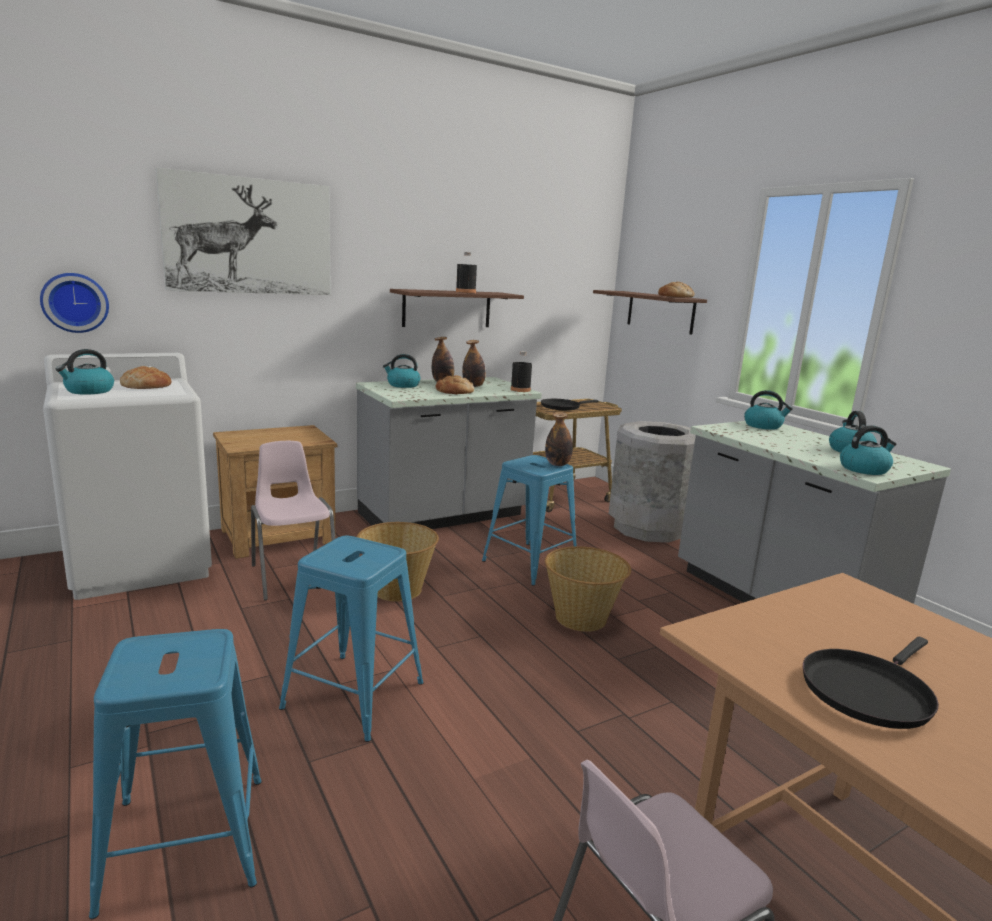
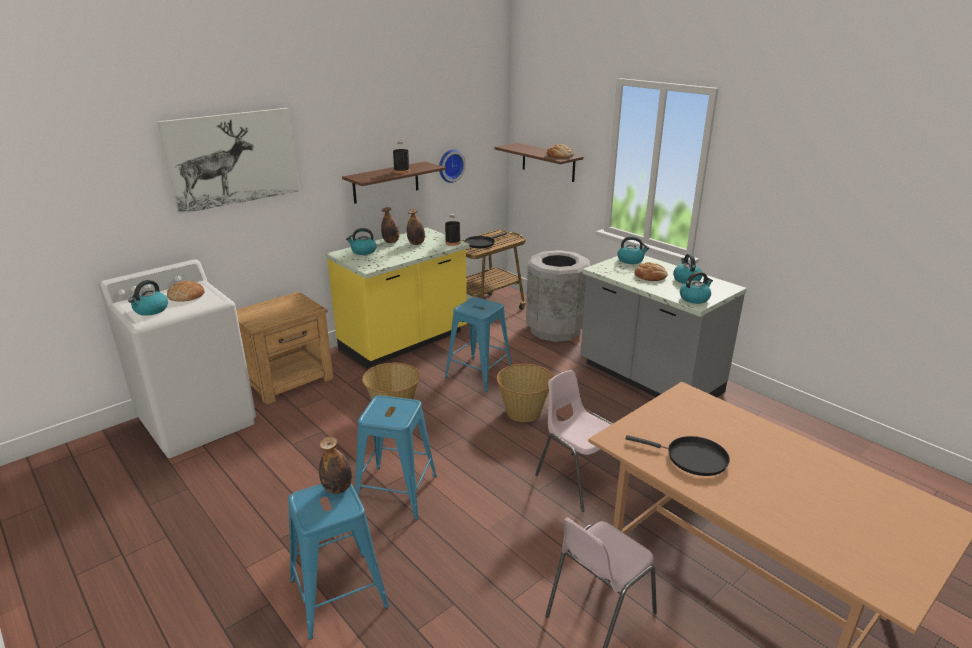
camera: 10 degrees left, 10 degrees up
(75, 302) = (112, 237): wall clock -> wall clock (450, 165)
(293, 576) = (316, 412): pink chair -> pink chair (577, 480)
(444, 516) = (404, 342): grey counter -> yellow counter
(455, 391) = (405, 253): bread -> bread (650, 276)
(557, 464) = (492, 305): bottle -> bottle (337, 488)
(868, 691) = (692, 458): black frying pan -> black frying pan turned 105 degrees counterclockwise

